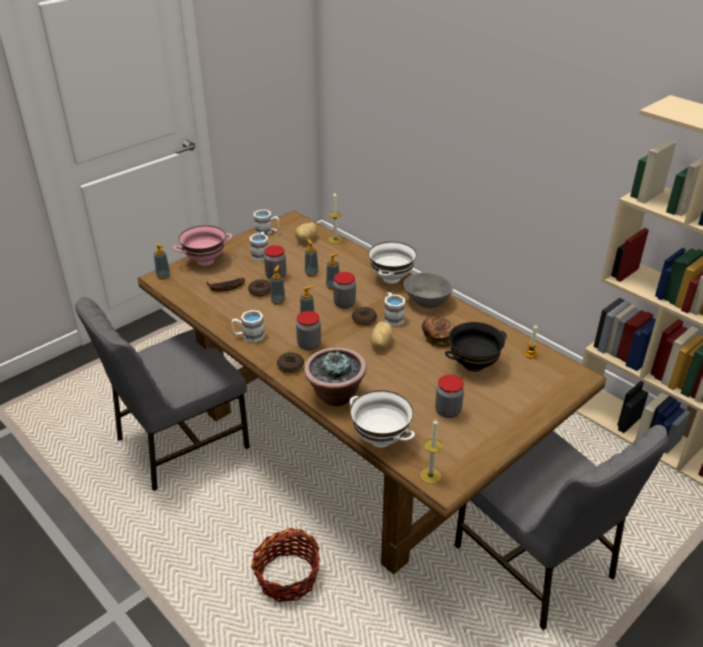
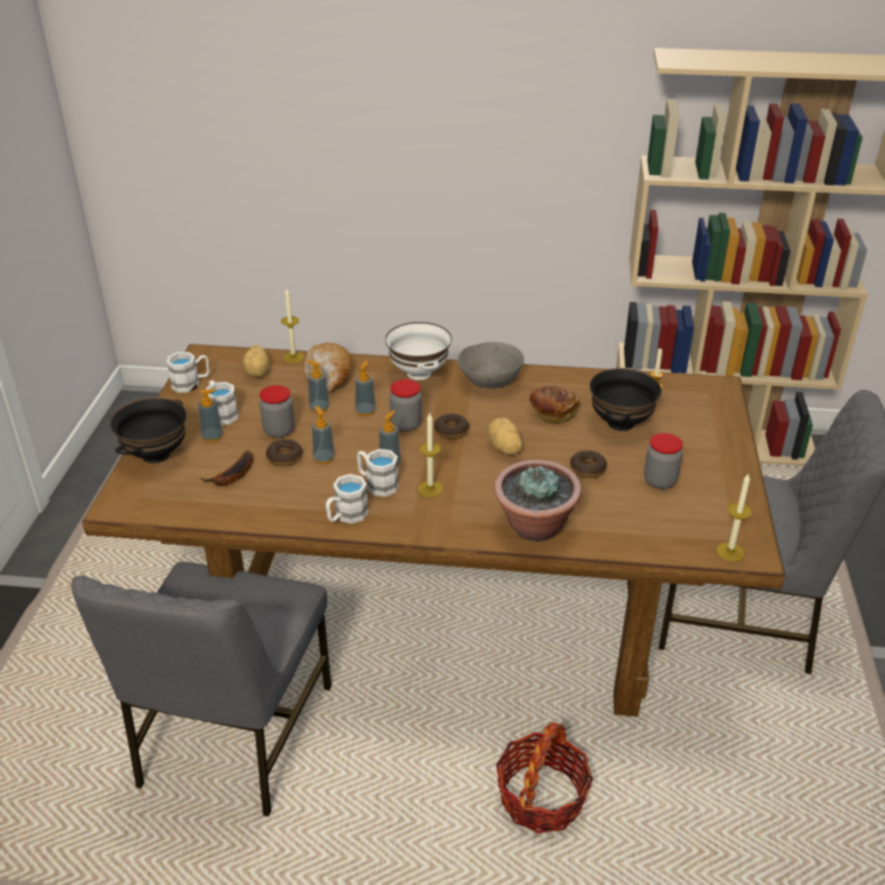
camera: 40 degrees left, 0 degrees up
(163, 276) = (122, 501): soap dispenser -> soap dispenser (212, 437)
(205, 261) = (156, 455): pink bowl -> black bowl
(290, 366) = (443, 523): donut -> donut (587, 469)
(309, 344) = (430, 489): jar -> candle
(340, 258) = (329, 375): none -> bread
(381, 439) = (640, 544): white bowl -> none
(392, 317) = (477, 414): white mug -> white mug (377, 484)

